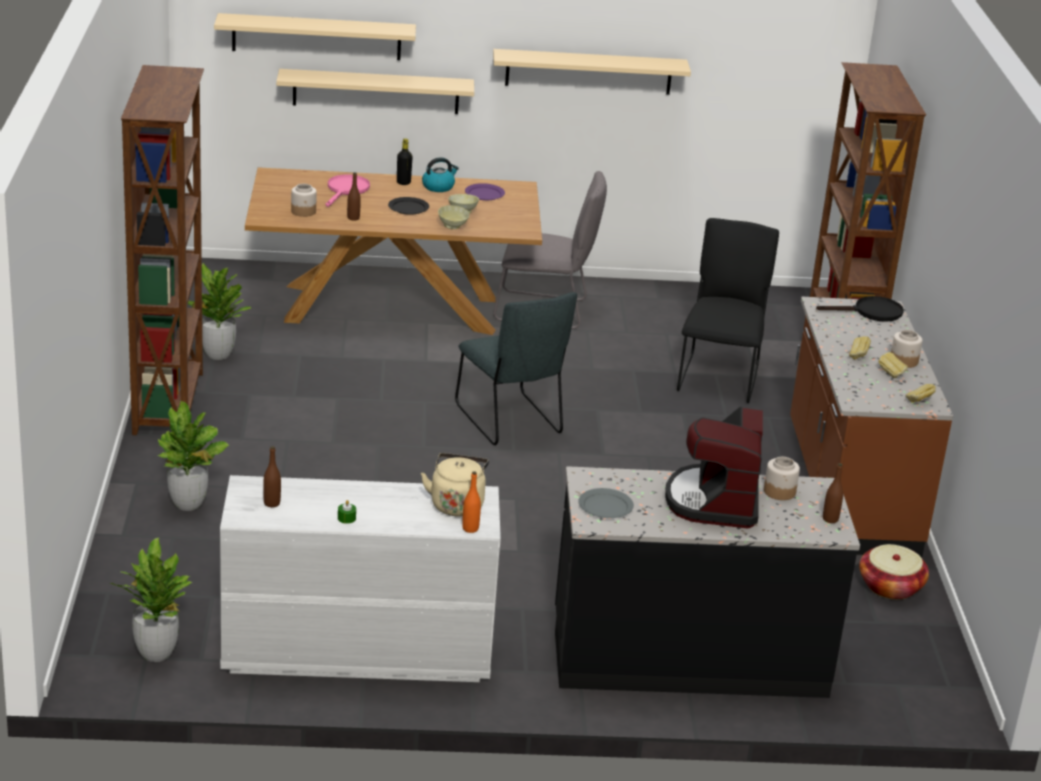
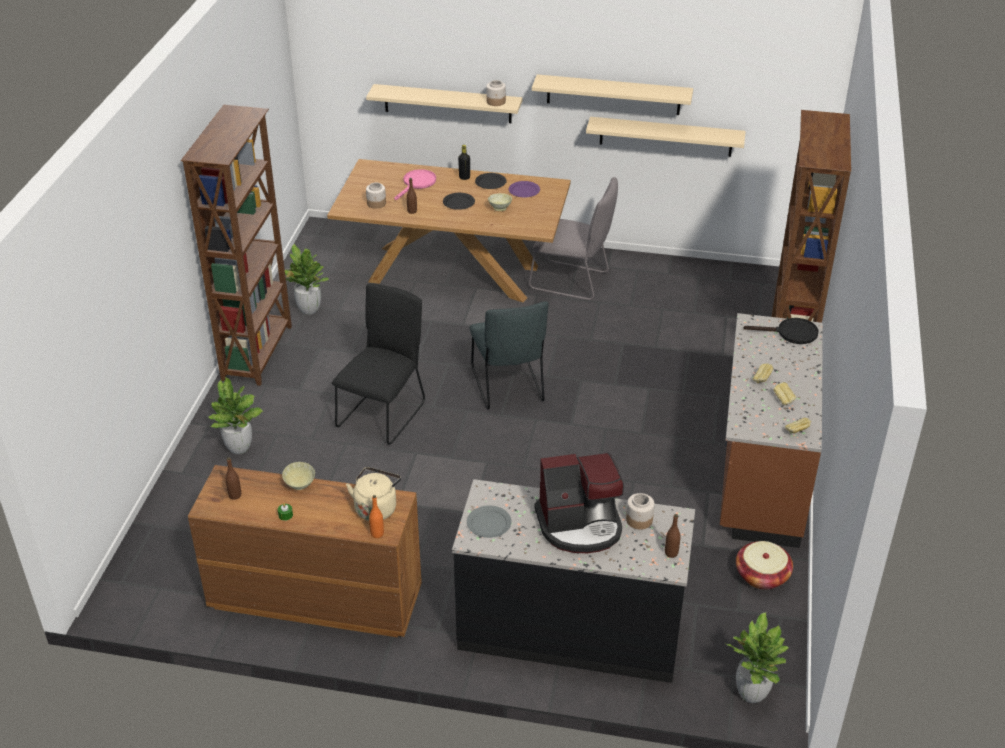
camera: 15 degrees right, 10 degrees up
(156, 653) = (168, 584): potted plant -> potted plant (751, 693)
(316, 36) = (400, 61): beige shelf -> beige shelf (665, 136)
(355, 651) = (314, 597): white dresser -> brown dresser
(438, 187) = (490, 182): kettle -> black plate
(452, 226) = (486, 222): beige bowl -> beige bowl (299, 485)
(714, 501) = (580, 525): coffee machine -> coffee machine turned 120 degrees counterclockwise
(719, 376) = (691, 353): black chair -> black chair (384, 412)
(904, 361) = (800, 387): jar -> jar (496, 102)

